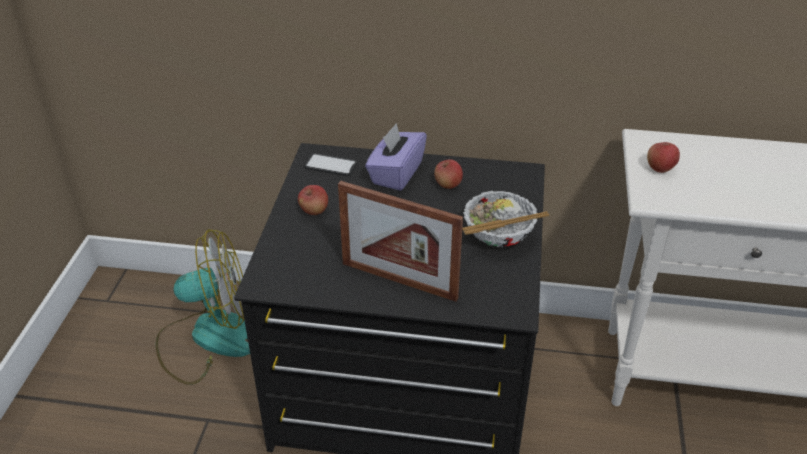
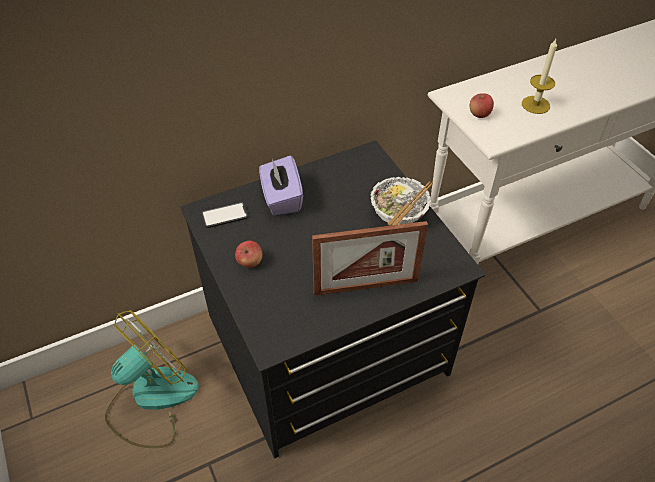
camera: 35 degrees left, 10 degrees up
(448, 185) = (327, 189): apple -> none
(743, 185) = (535, 105): none -> candle

